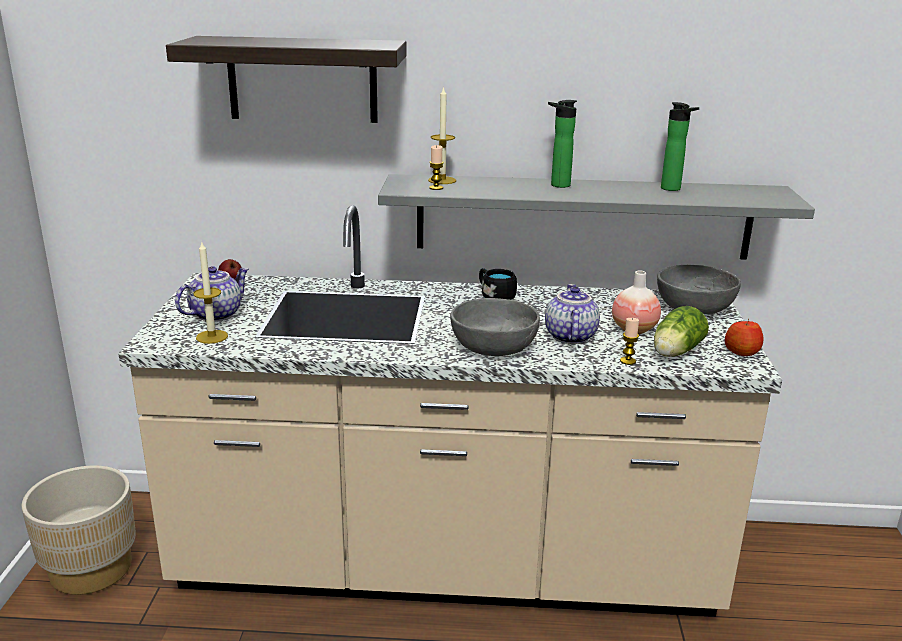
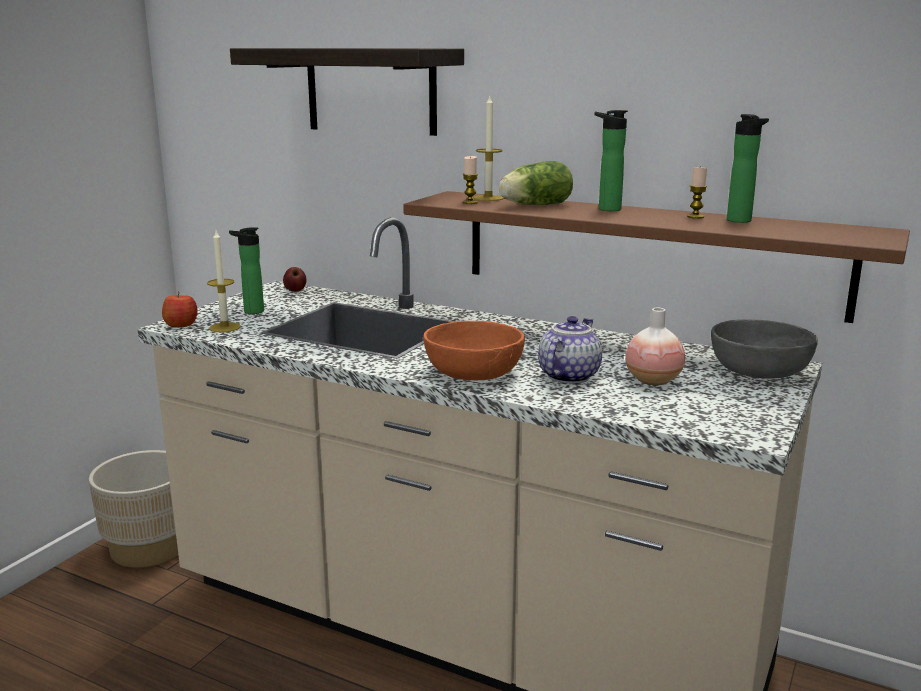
camera: 25 degrees right, 5 degrees down
(215, 314) = (250, 312): teapot -> bottle
(493, 346) = (473, 372): grey bowl -> orange bowl
(495, 296) = (533, 331): black mug -> none
(583, 216) = (648, 252): grey shelf -> brown shelf
(627, 361) = (606, 407): candle -> candle (695, 217)
(675, 352) = (675, 408): lettuce -> lettuce (533, 205)
(742, 352) = (764, 421): apple -> apple (181, 325)

